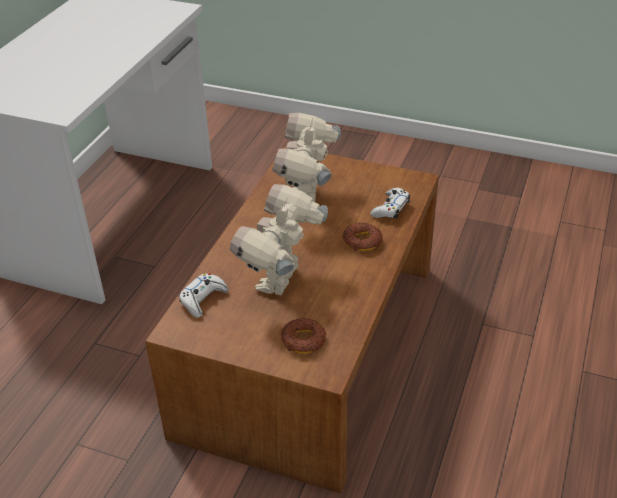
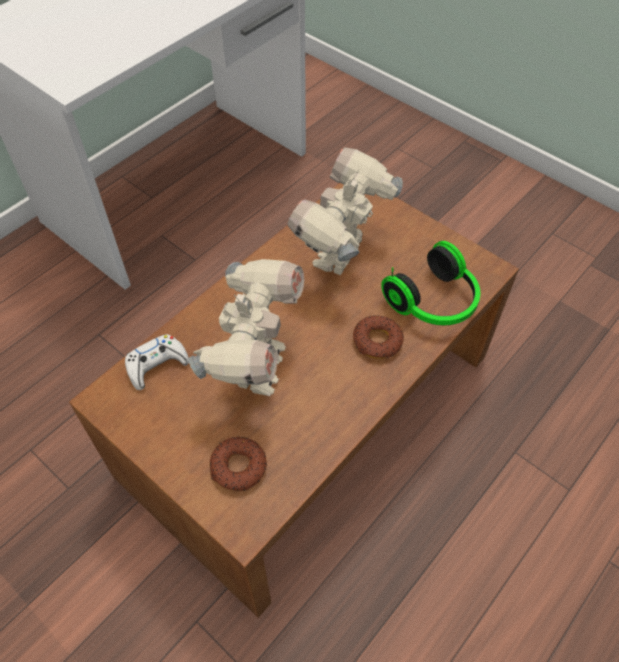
camera: 20 degrees right, 15 degrees up
(281, 280) = (256, 367): toy robot -> toy robot turned 150 degrees clockwise
(390, 208) = (434, 302): white game controller -> headphones

